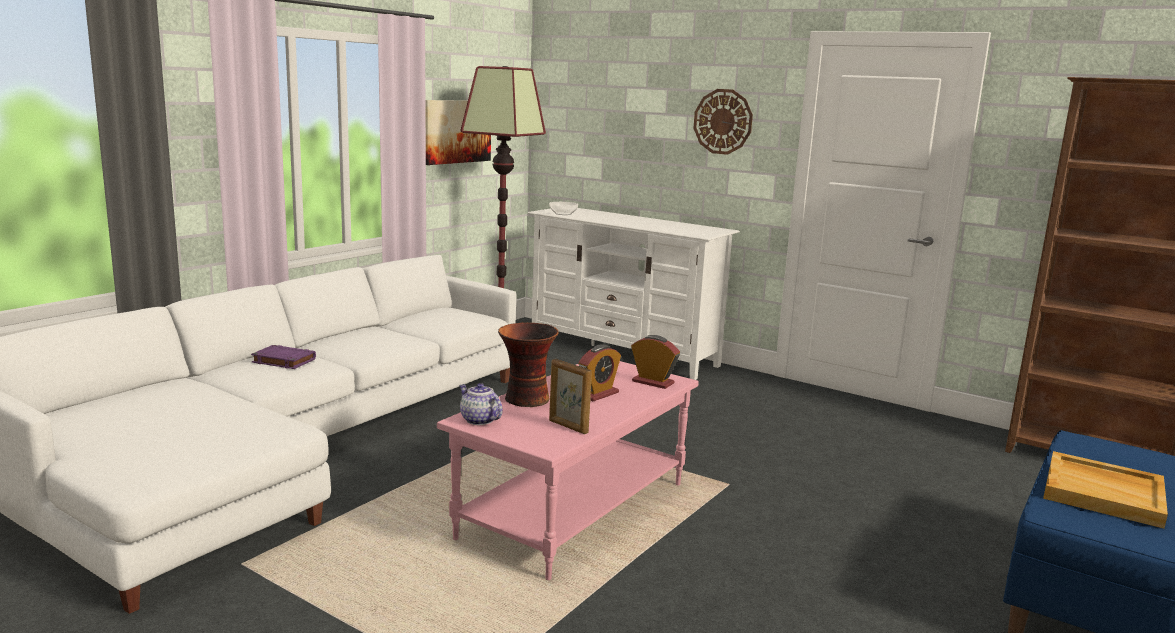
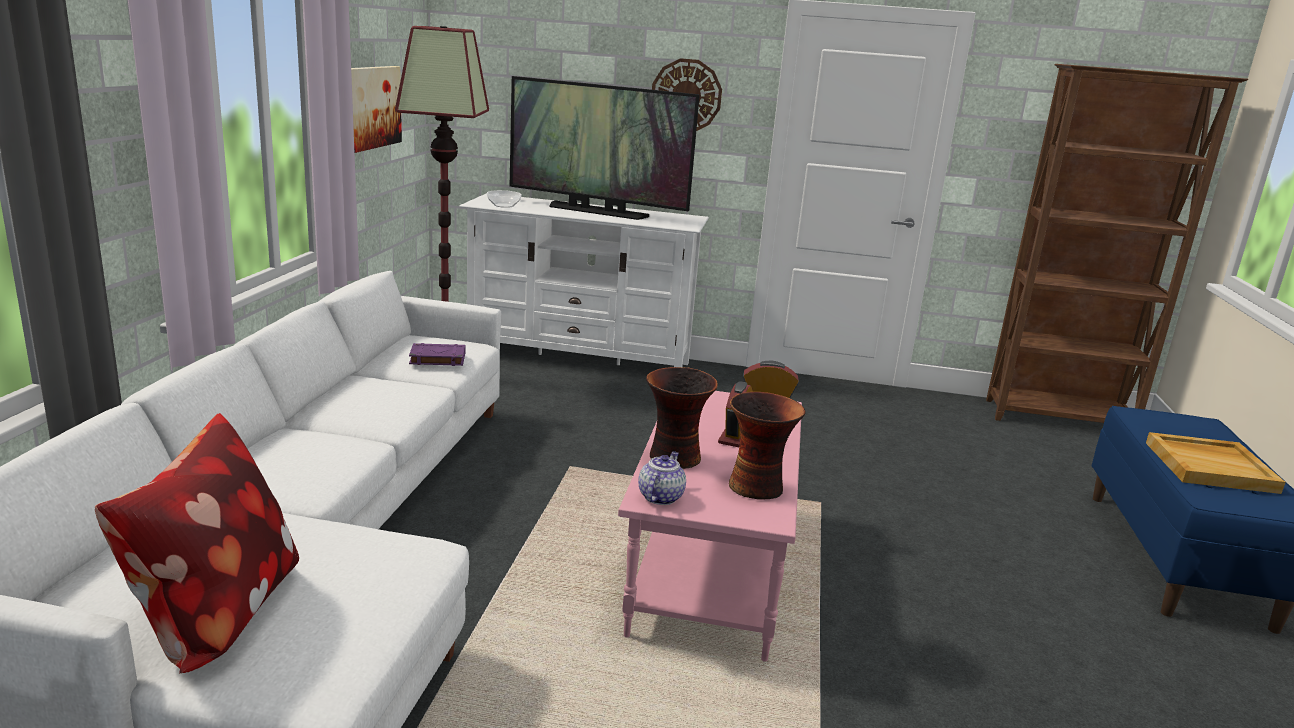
camera: 25 degrees left, 5 degrees up
(122, 435) = (214, 615): none -> pillow
(283, 361) = (301, 448): purple book -> purple book (437, 359)
(478, 420) = (660, 497): teapot -> teapot turned 90 degrees clockwise
(568, 427) = (758, 487): picture frame -> vase
(637, 221) = (596, 211): none -> television

